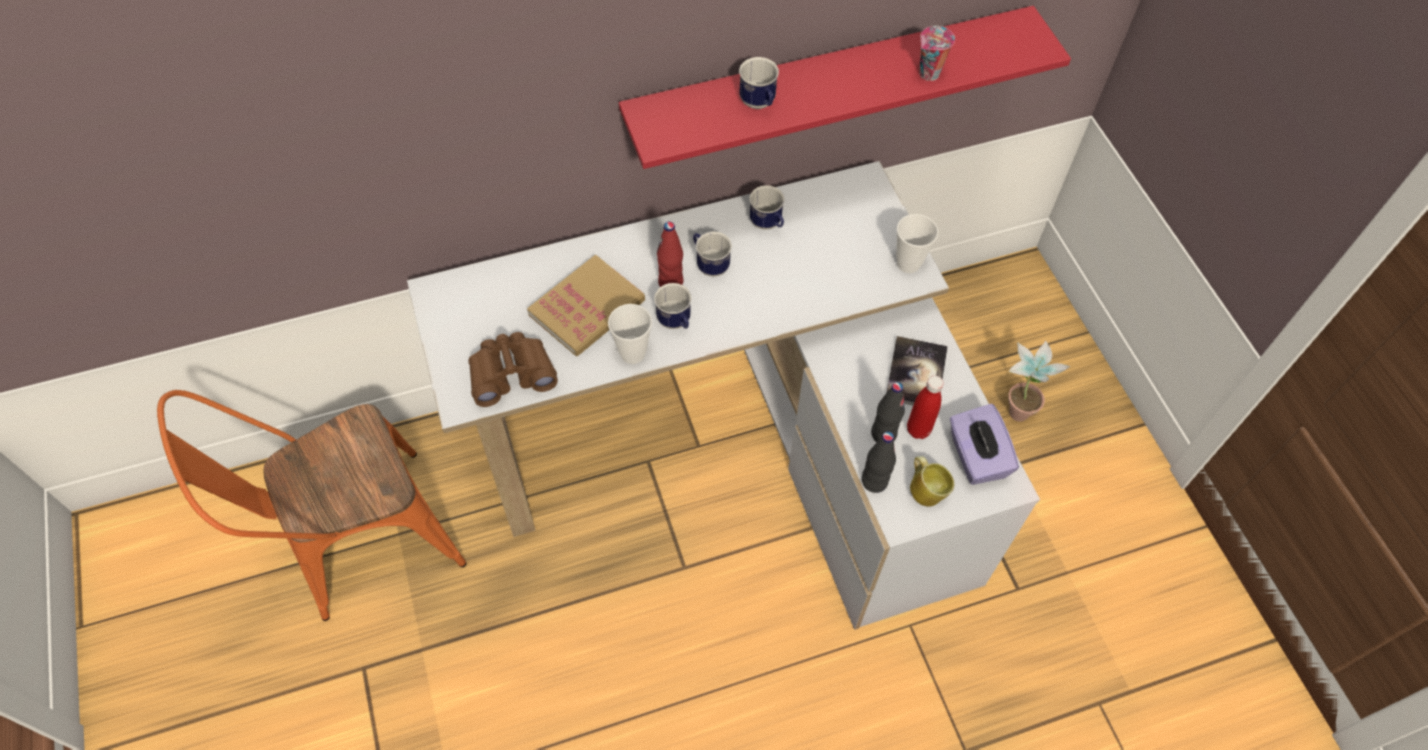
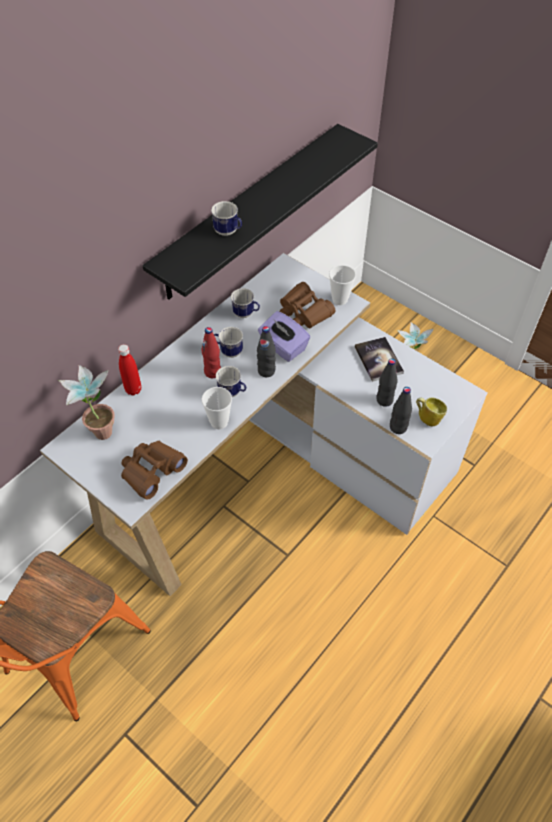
camera: 30 degrees left, 5 degrees down
(489, 288) = (100, 428): none -> potted plant
(587, 308) = (171, 410): book -> none
(739, 315) = (266, 371): none -> black bottle
(828, 85) = (249, 212): red shelf -> black shelf
(845, 259) = (303, 313): none -> brown binoculars
(918, 430) = (401, 388): red bottle -> red bottle (133, 390)
(928, 75) = (310, 179): cup -> none
(976, 457) = (440, 387): purple tissue box -> purple tissue box (283, 347)

